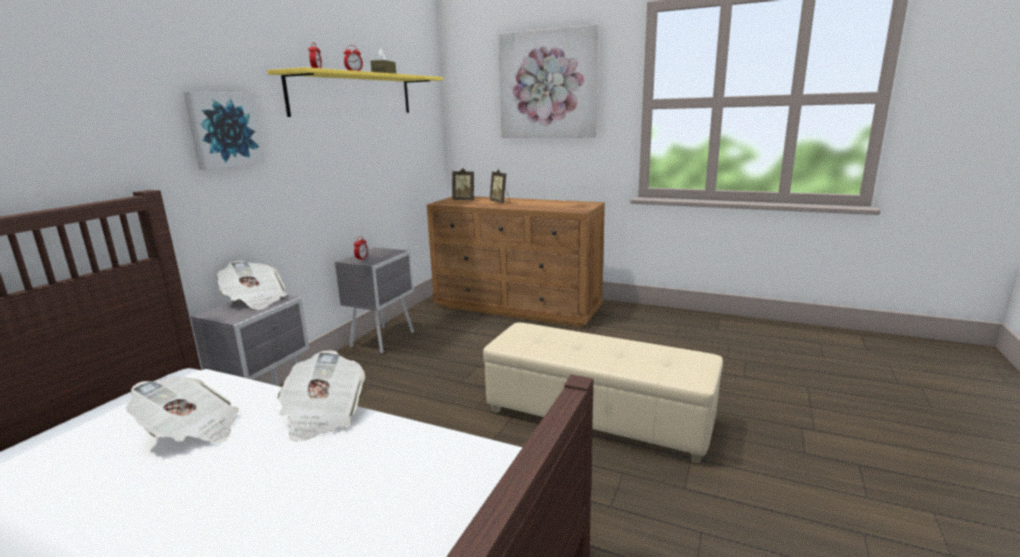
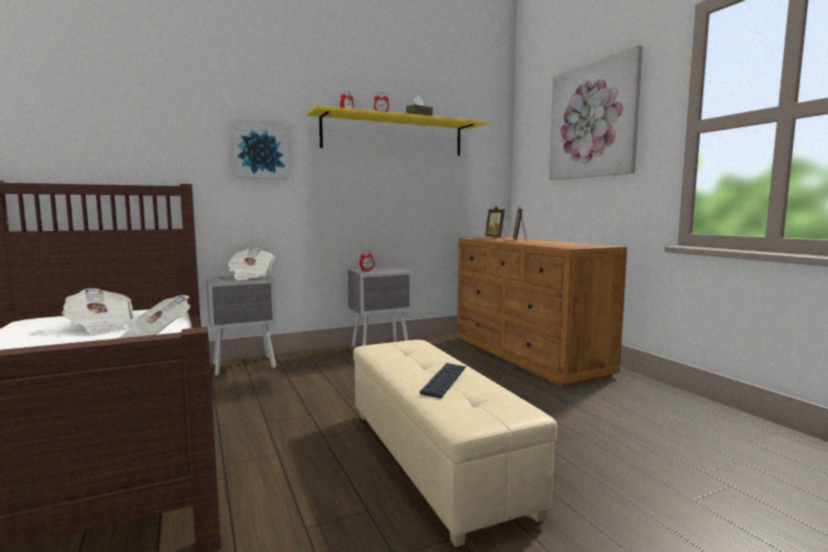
camera: 40 degrees right, 10 degrees down
(620, 353) = (444, 381): none -> keyboard

